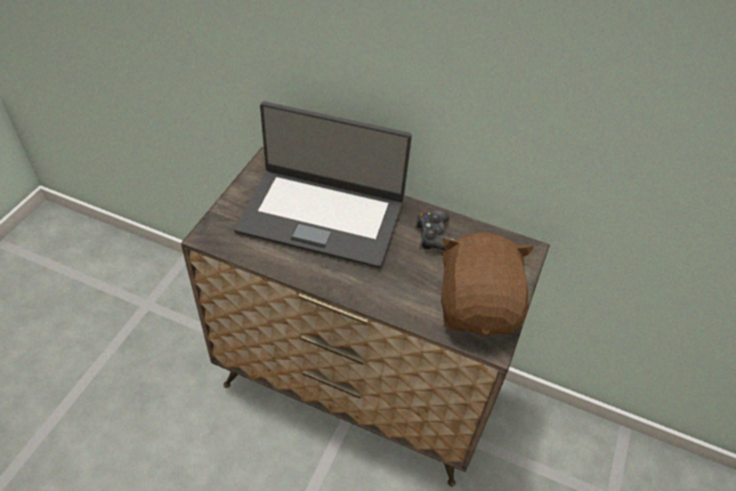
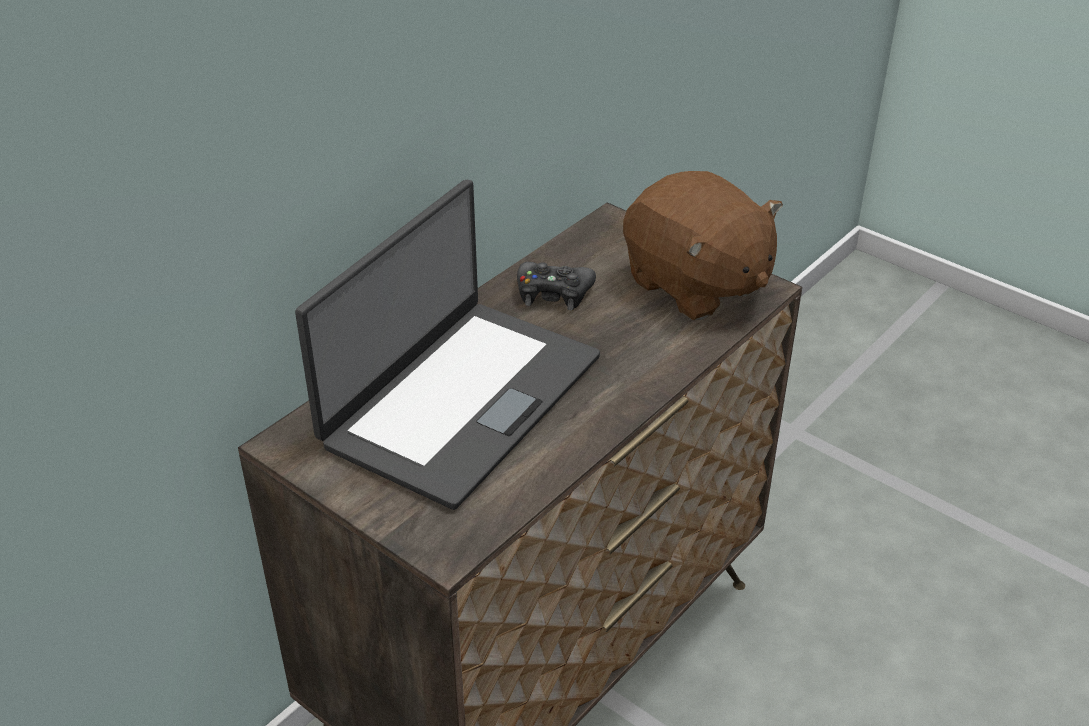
camera: 70 degrees left, 10 degrees down
(478, 306) = (696, 285): brown plush toy -> brown plush toy turned 150 degrees counterclockwise

